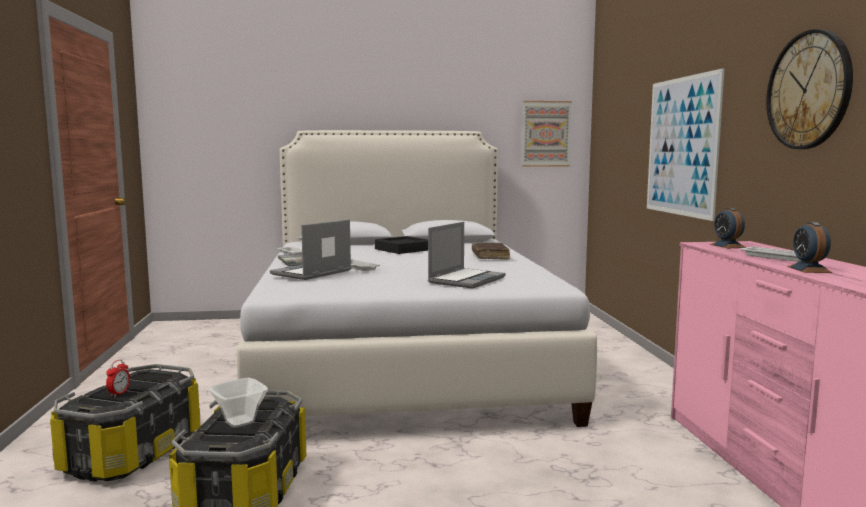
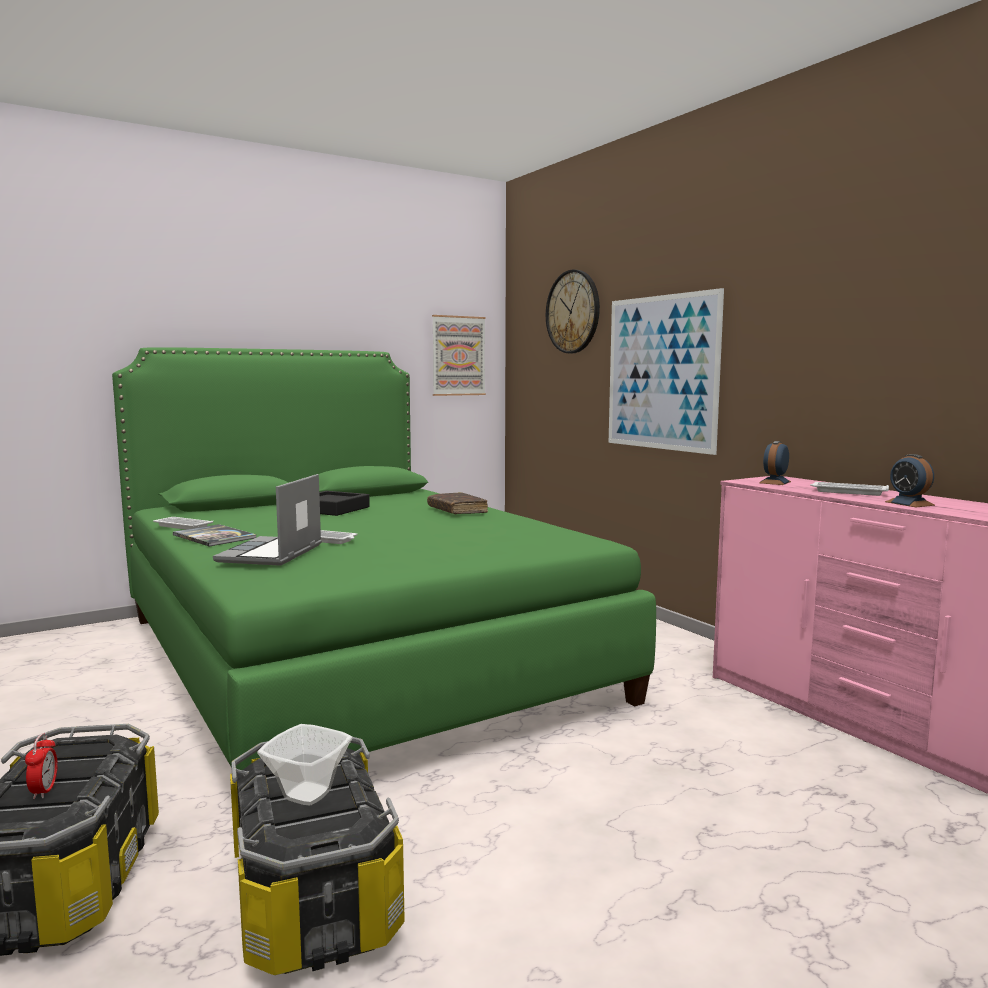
camera: 25 degrees left, 0 degrees up
(402, 359) = (353, 656): white bed -> green bed
(466, 280) = (486, 544): laptop -> none
(727, 246) = (775, 482): alarm clock -> alarm clock turned 75 degrees clockwise
(809, 90) = (848, 316): wall clock -> wall clock (573, 312)

